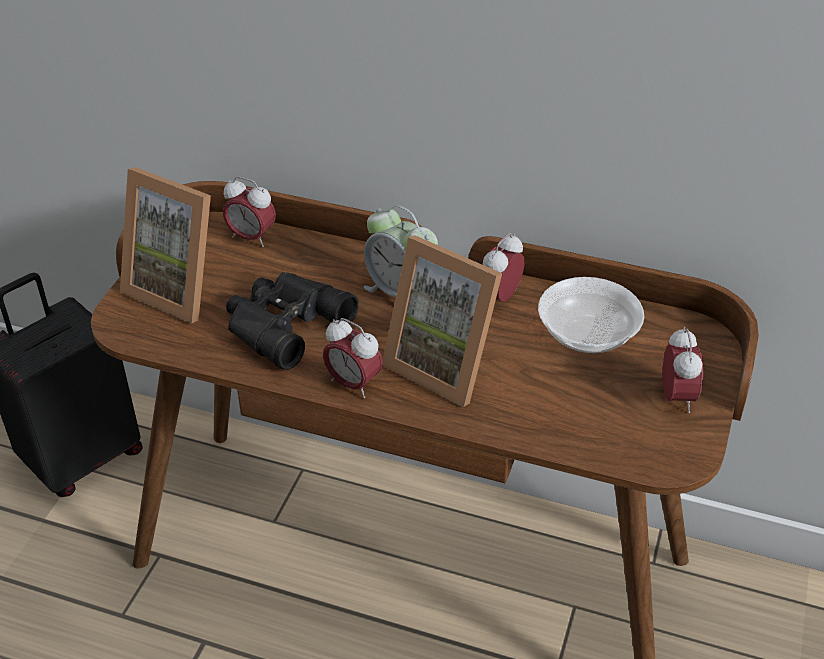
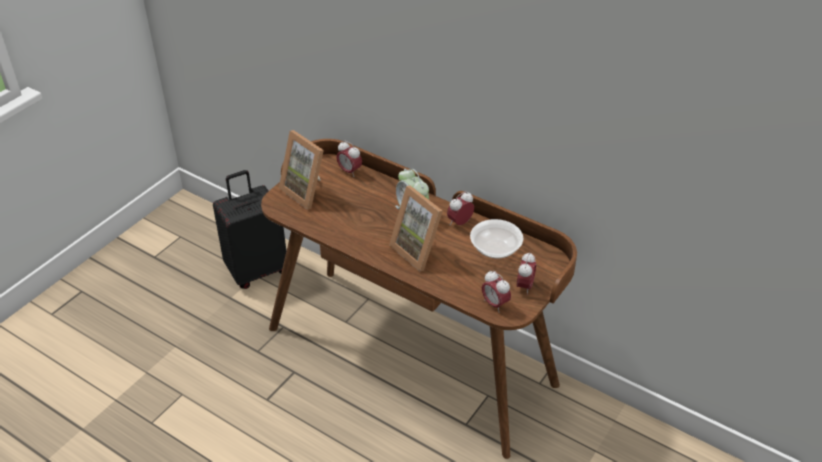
camera: 15 degrees right, 0 degrees up
(283, 324) = (350, 217): black binoculars -> none
(353, 384) = (372, 251): alarm clock -> alarm clock (494, 304)

